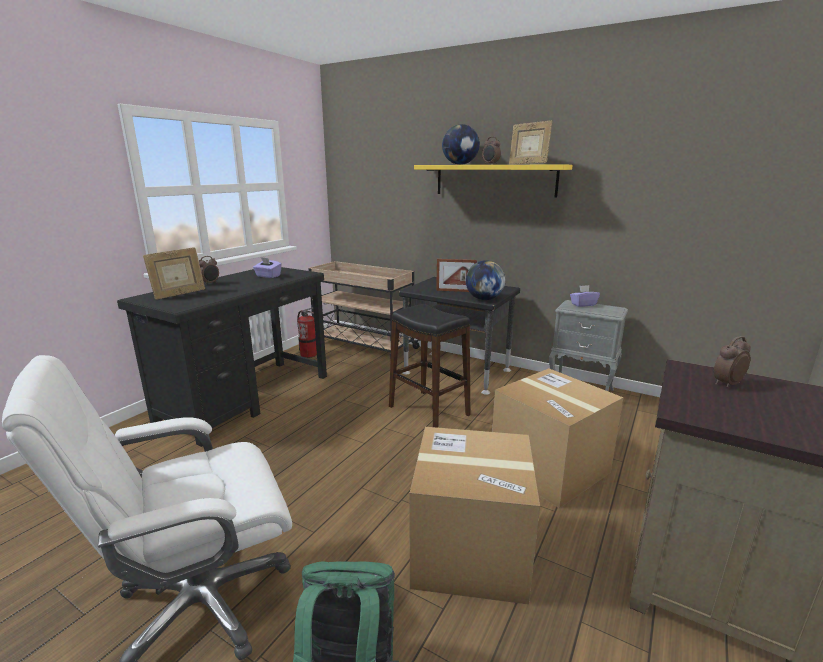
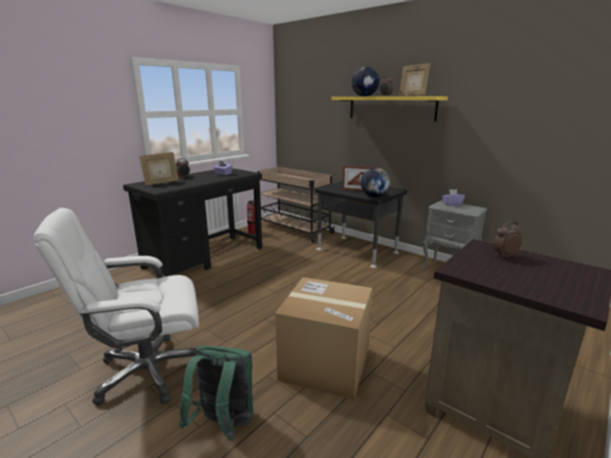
camera: 10 degrees right, 0 degrees up
(428, 411) = (326, 275): black stool -> none
(549, 468) = (402, 319): cardboard box -> none

